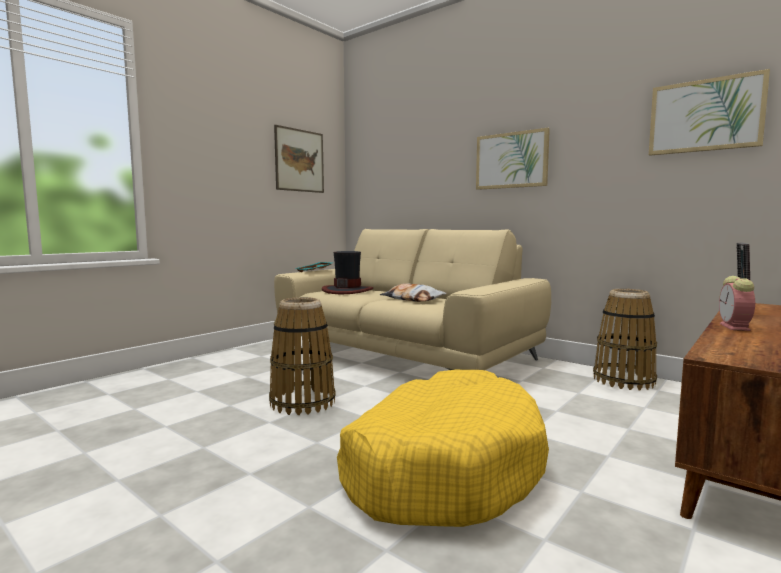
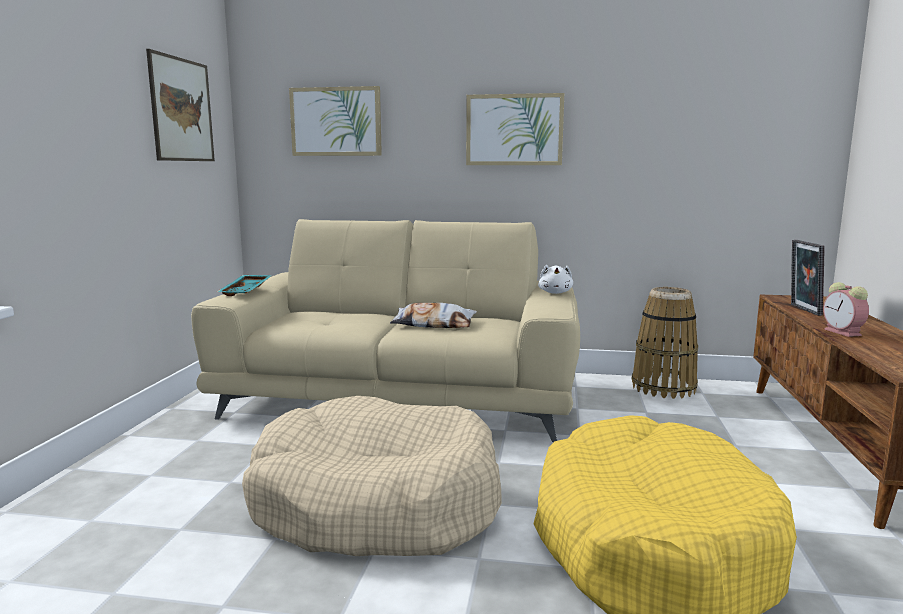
camera: 30 degrees left, 5 degrees up
(303, 402) = (376, 503): basket -> beige dog bed
(347, 290) = (316, 318): hat -> none
(510, 283) = (555, 293): none -> white plush toy
(705, 116) = (735, 99): picture -> picture (336, 122)

